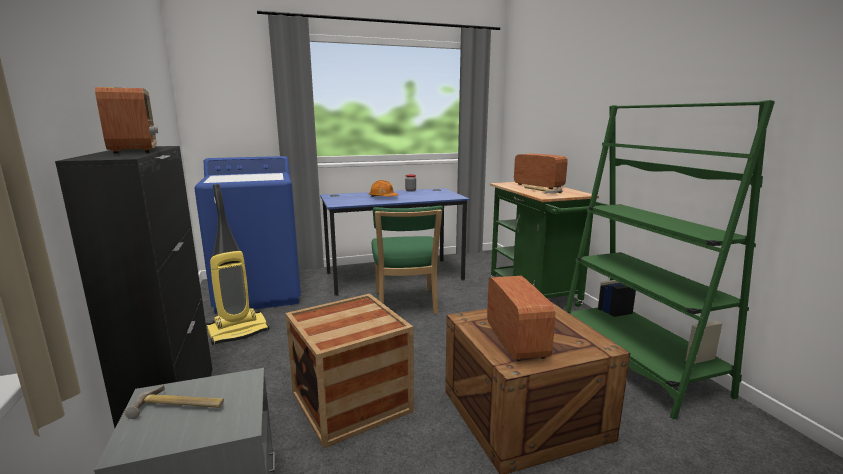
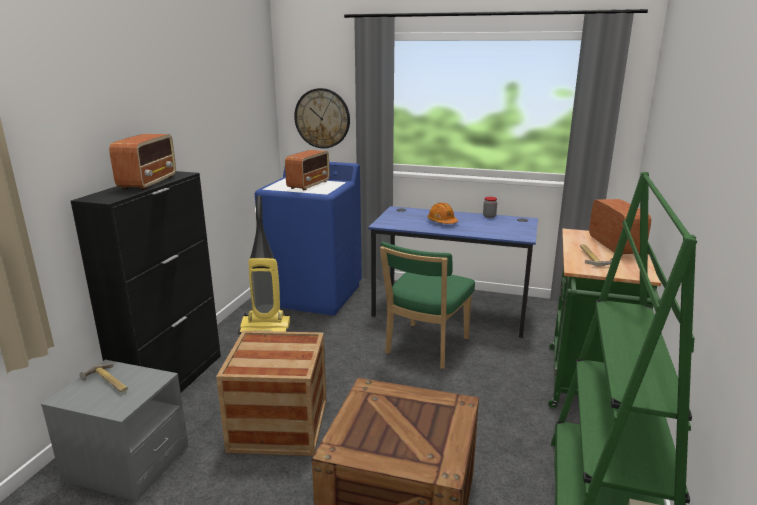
camera: 35 degrees right, 5 degrees up
(234, 116) = (322, 118): none -> wall clock
(516, 340) = (375, 428): radio -> radio (309, 185)

